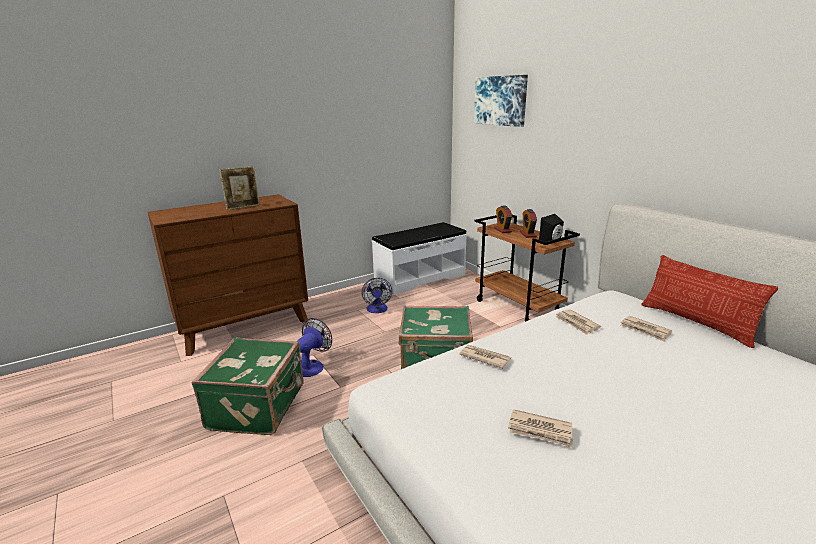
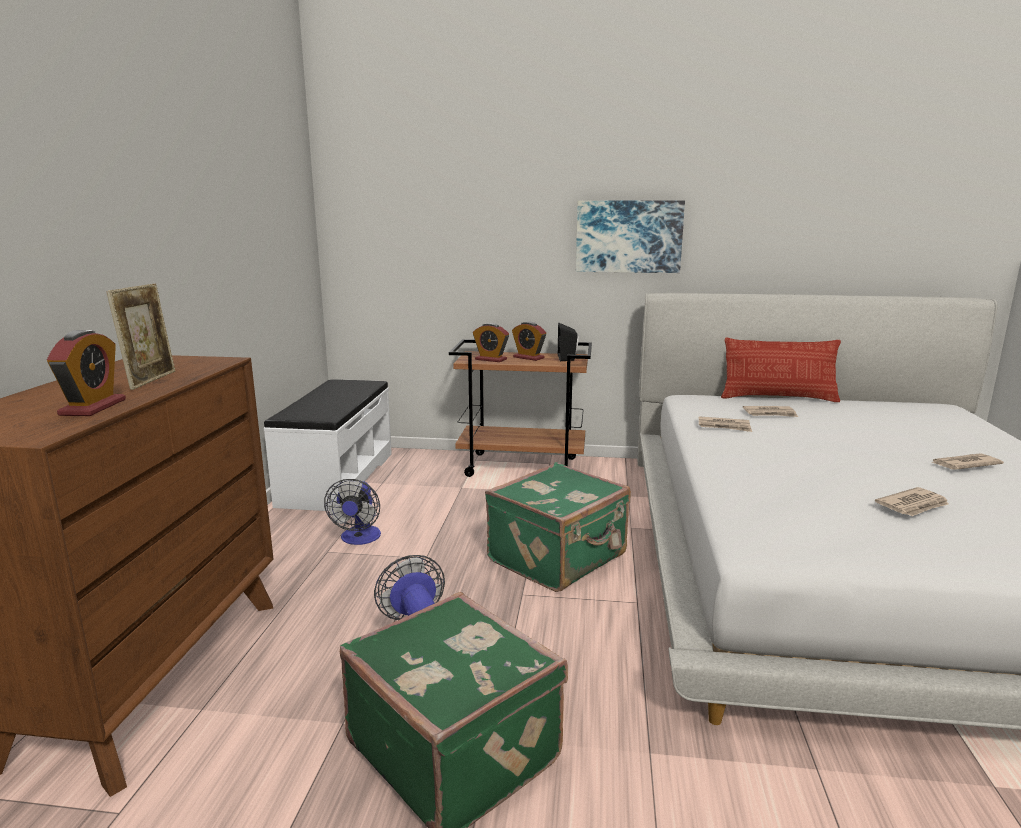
camera: 50 degrees left, 5 degrees down
(201, 214) = (93, 407): none -> alarm clock
(377, 310) = (359, 539): fan -> fan turned 60 degrees clockwise
(484, 357) = (747, 480): newspaper -> newspaper (964, 464)
(500, 100) = (425, 175): picture -> picture (628, 236)

